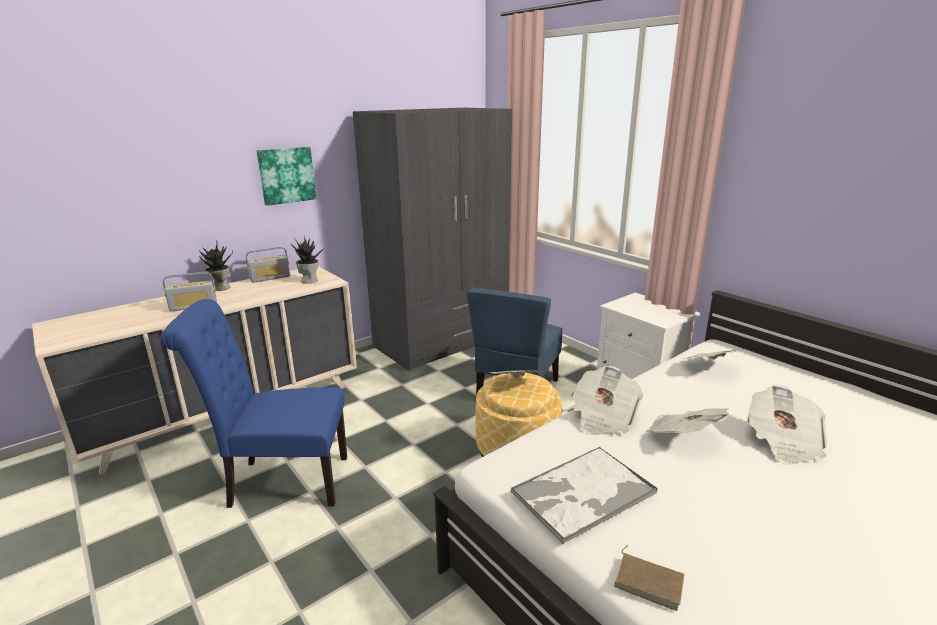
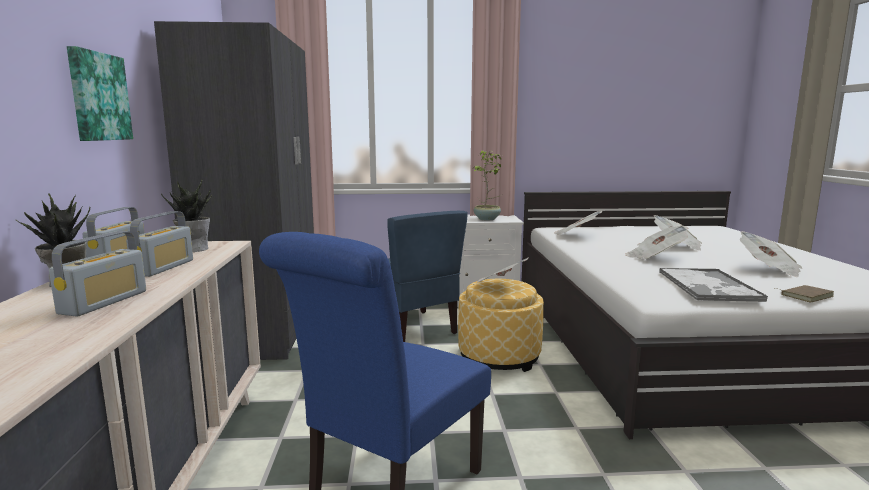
camera: 55 degrees left, 10 degrees down
(263, 291) = (163, 267): none -> radio
(603, 417) = (612, 264): newspaper -> newspaper (769, 269)
(644, 310) = (487, 219): none -> potted plant

